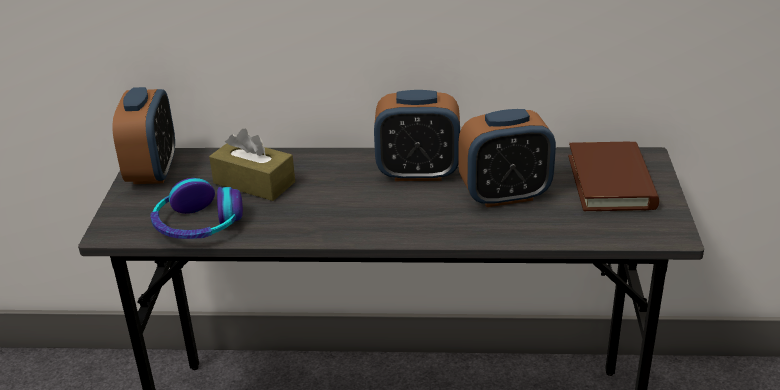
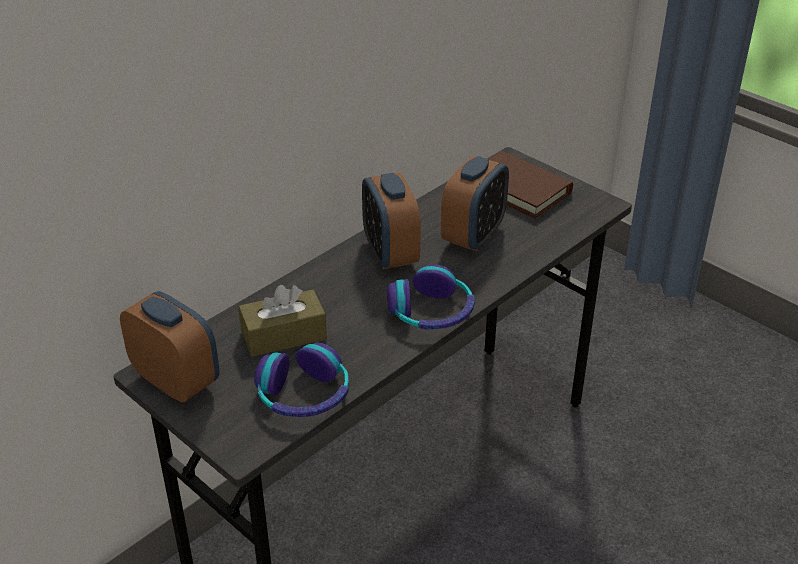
camera: 50 degrees left, 5 degrees up
(371, 227) = (431, 312): none -> headphones
(418, 172) = (390, 253): alarm clock -> alarm clock turned 120 degrees clockwise

